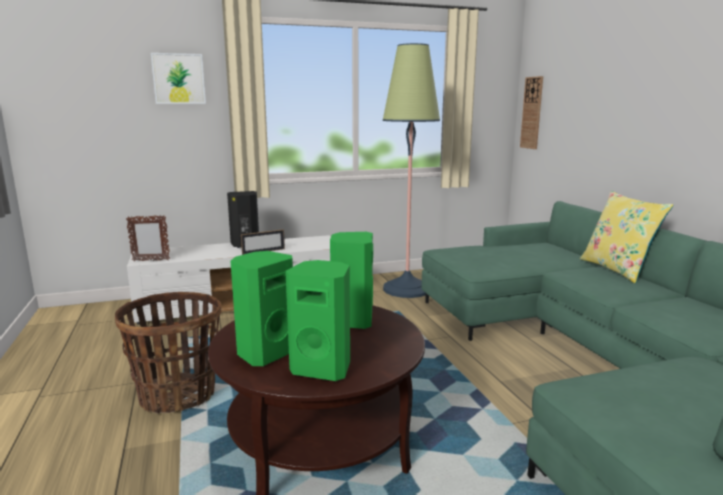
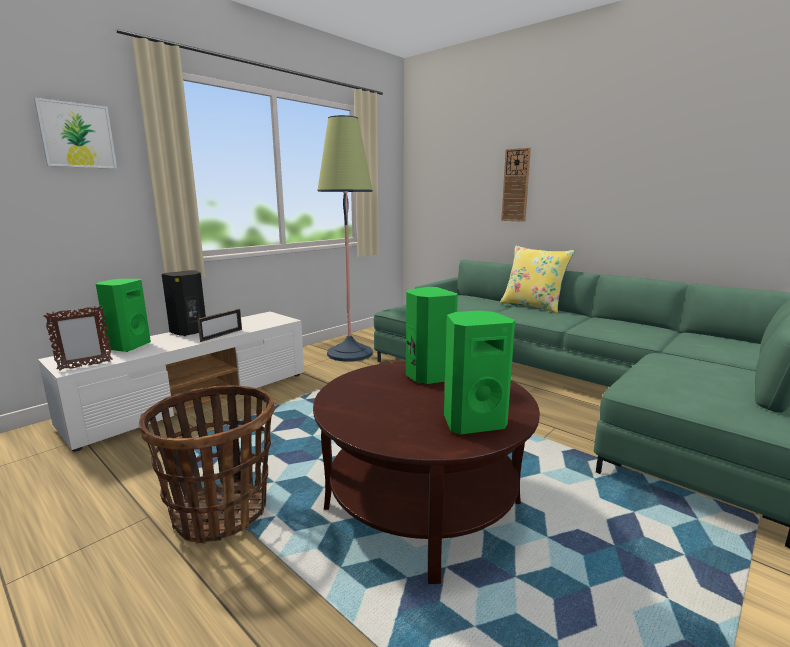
camera: 30 degrees left, 0 degrees up
(265, 353) = (399, 424): green speaker -> green speaker (128, 346)
(532, 113) = (421, 188): wall clock -> wall clock (516, 185)

